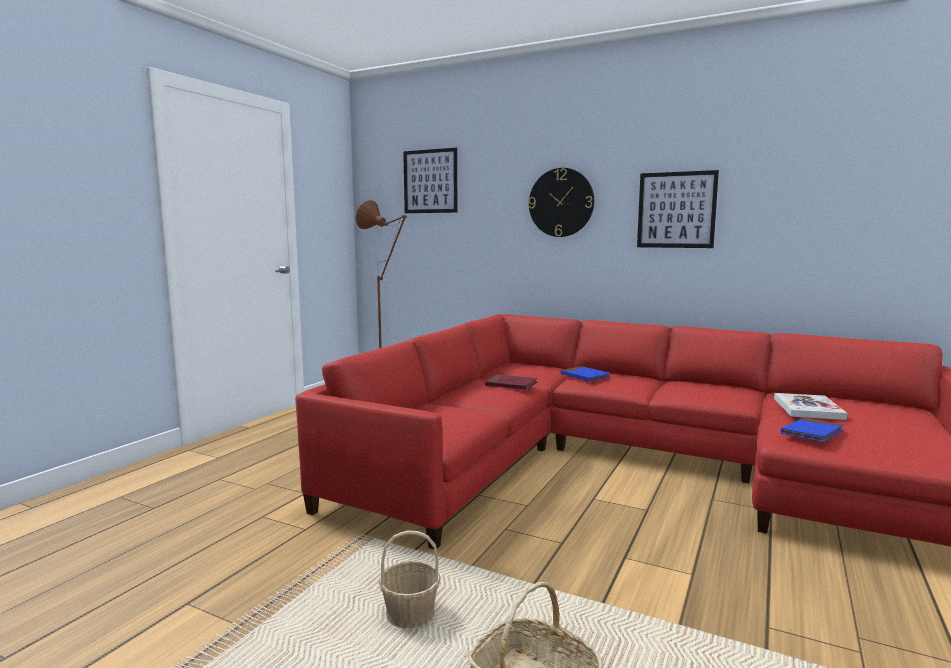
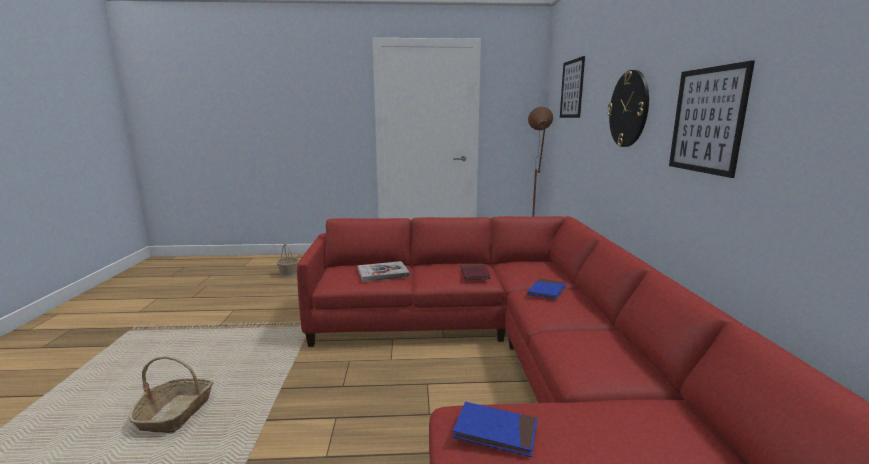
camera: 60 degrees right, 5 degrees up
(410, 613) = (238, 359): basket -> basket (289, 274)
(808, 408) = (605, 425): book -> book (383, 273)

